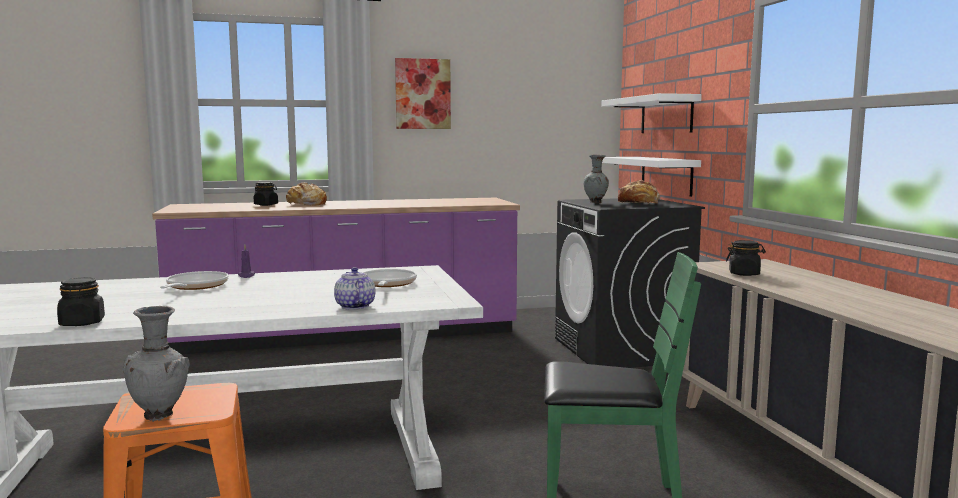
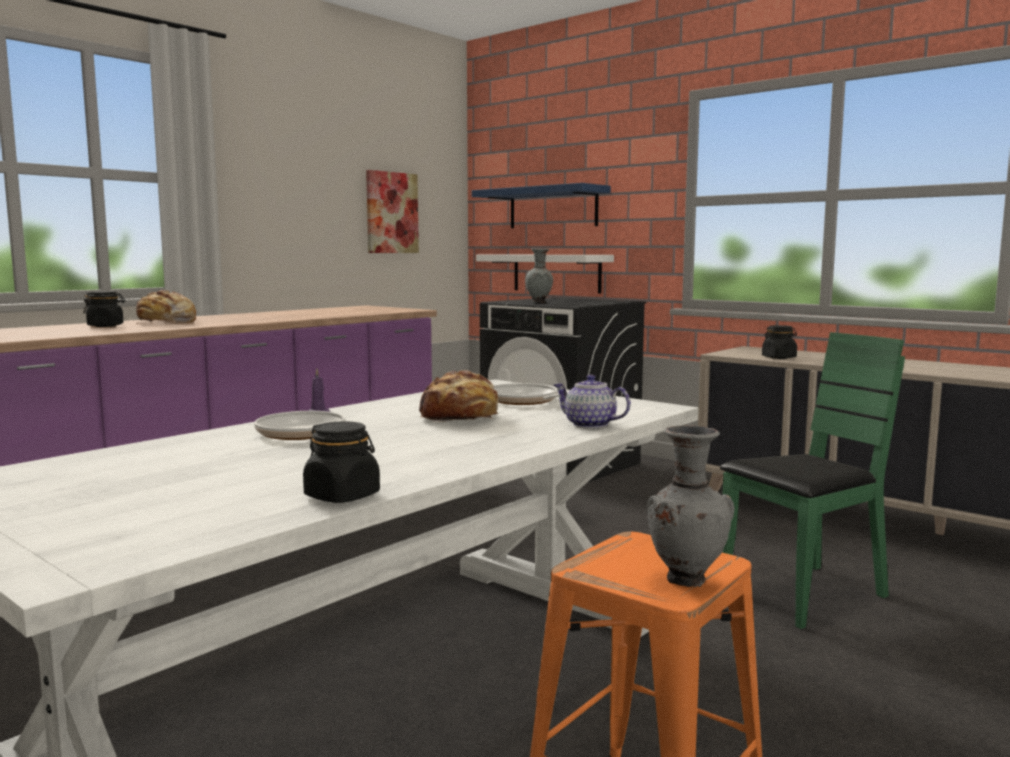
camera: 35 degrees left, 0 degrees up
(422, 94) = (271, 171): picture -> picture (391, 213)
(638, 204) = (580, 301): bread -> bread (460, 418)
(666, 115) = (553, 208): white shelf -> blue shelf

